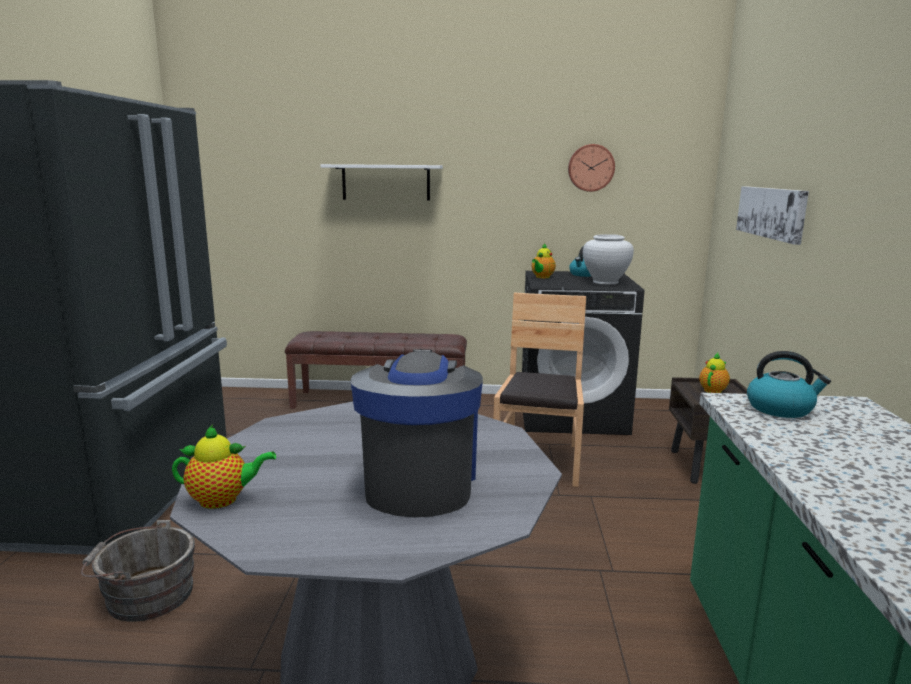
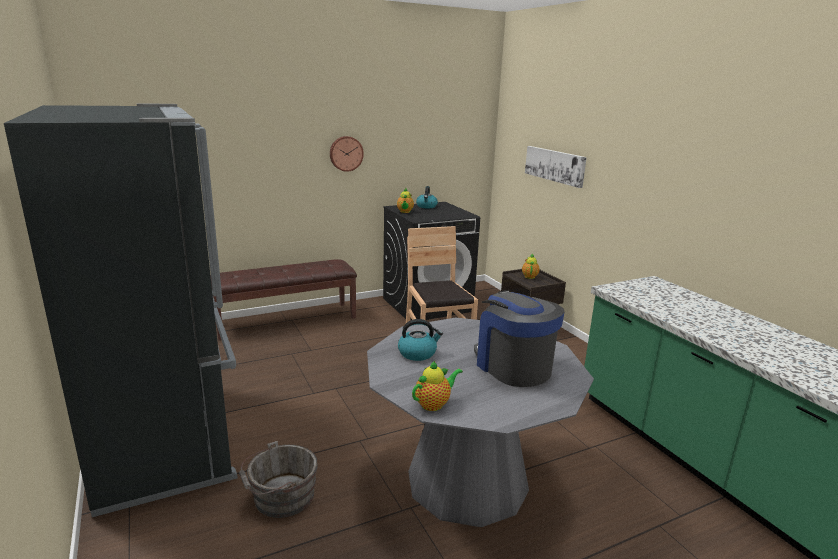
camera: 30 degrees left, 5 degrees up
(386, 182) = (275, 144): white shelf -> none
(591, 168) = (423, 129): wall clock -> wall clock (346, 153)
(605, 282) = (449, 212): white vase -> none
(780, 409) = (633, 289): kettle -> kettle (418, 353)

